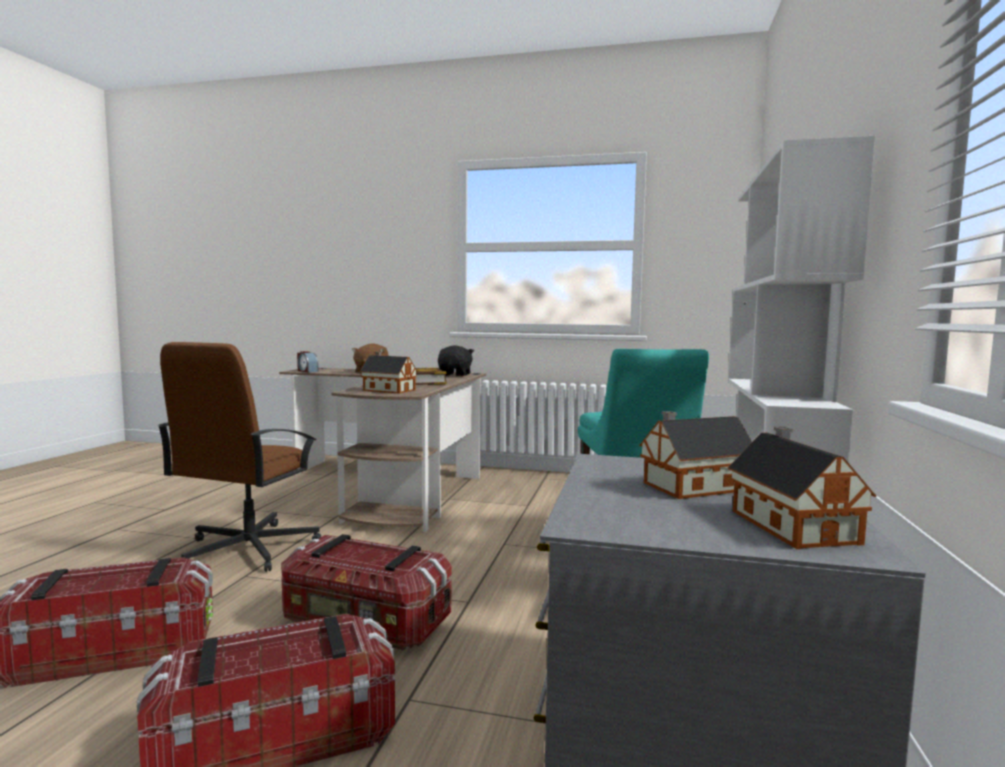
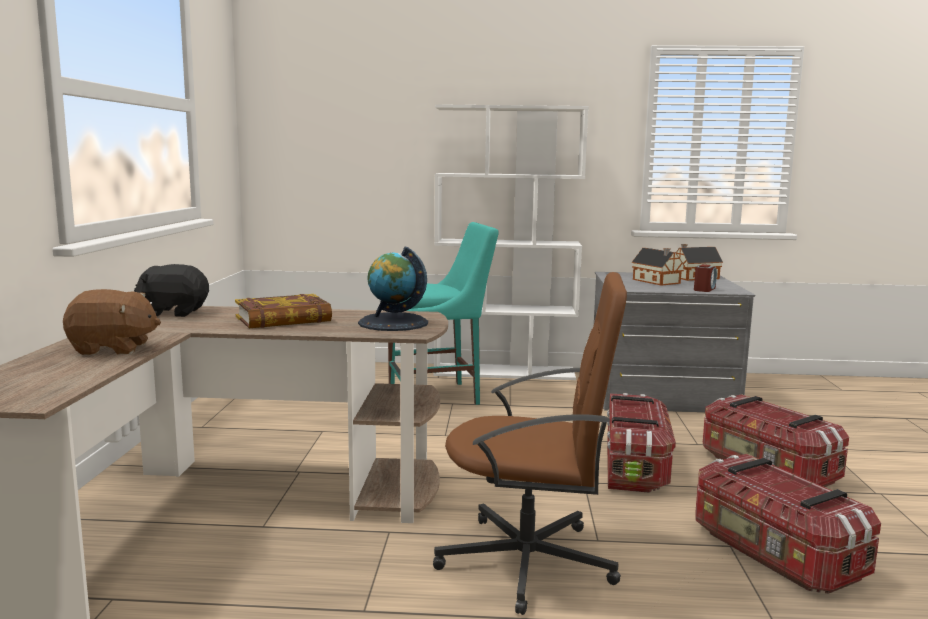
camera: 100 degrees left, 5 degrees up
(307, 371) = (51, 391): alarm clock -> alarm clock (704, 289)
(387, 390) = (393, 323): toy house -> globe

